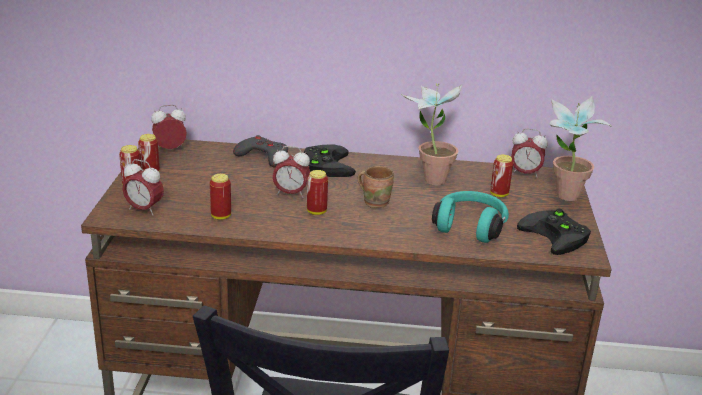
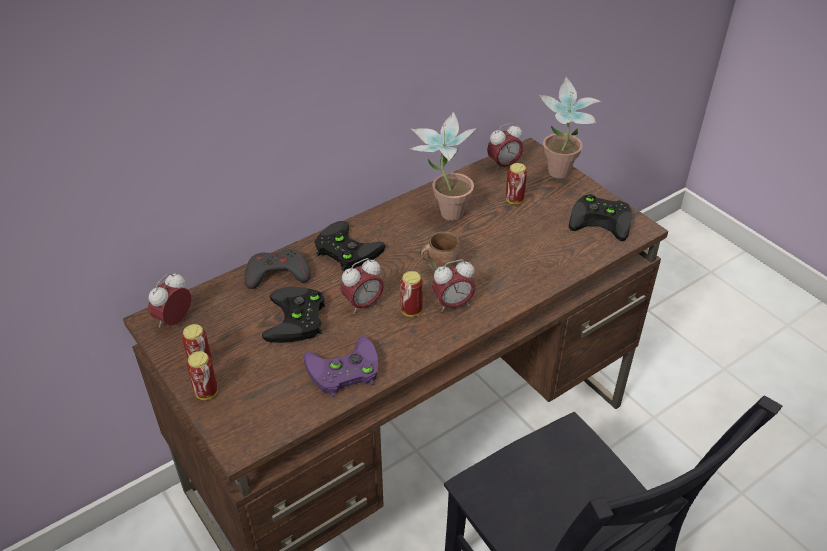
camera: 40 degrees left, 15 degrees up
(144, 210) = (262, 413): alarm clock -> alarm clock (453, 304)
(221, 216) = (342, 372): can -> purple game controller
(237, 181) = (297, 320): none -> black game controller
(470, 226) = (538, 249): turquoise headphones -> none

